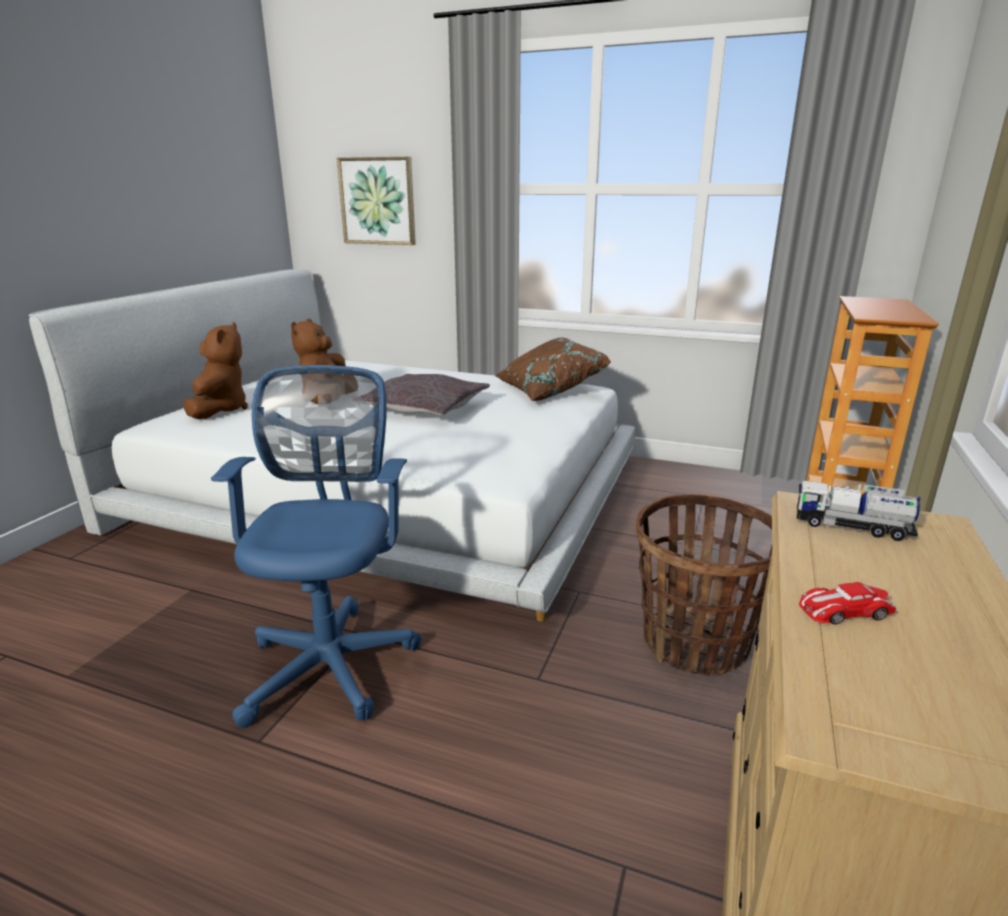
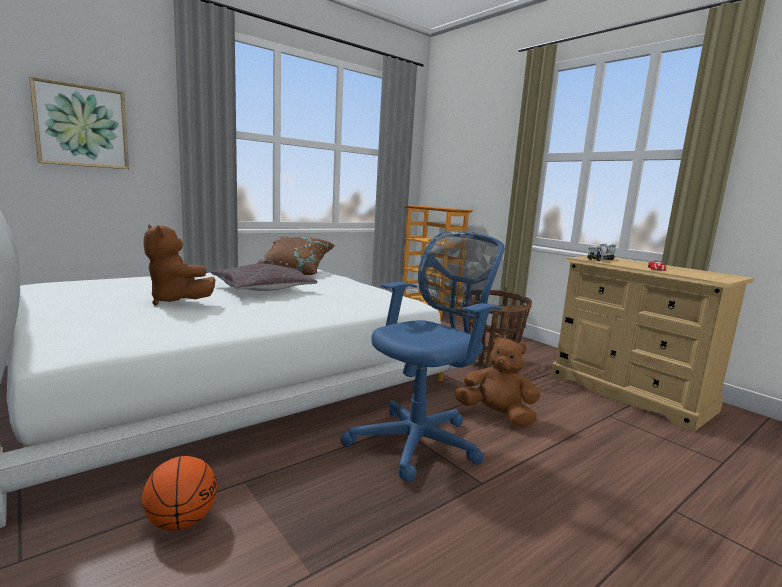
camera: 60 degrees left, 10 degrees down
(125, 589) = (181, 521): none -> basketball
(220, 410) = (90, 326): brown plush toy -> brown plush toy (496, 415)
(332, 660) = (420, 442): blue office chair -> blue office chair turned 105 degrees clockwise

